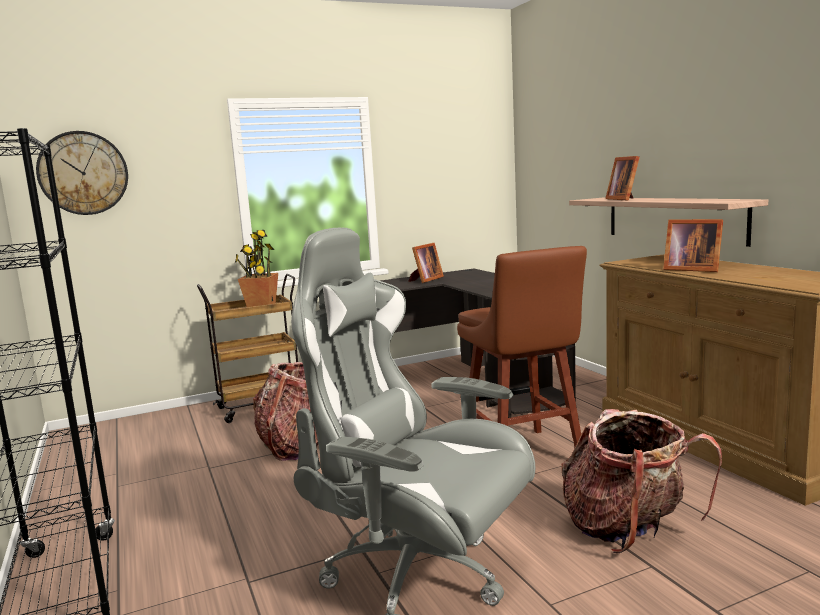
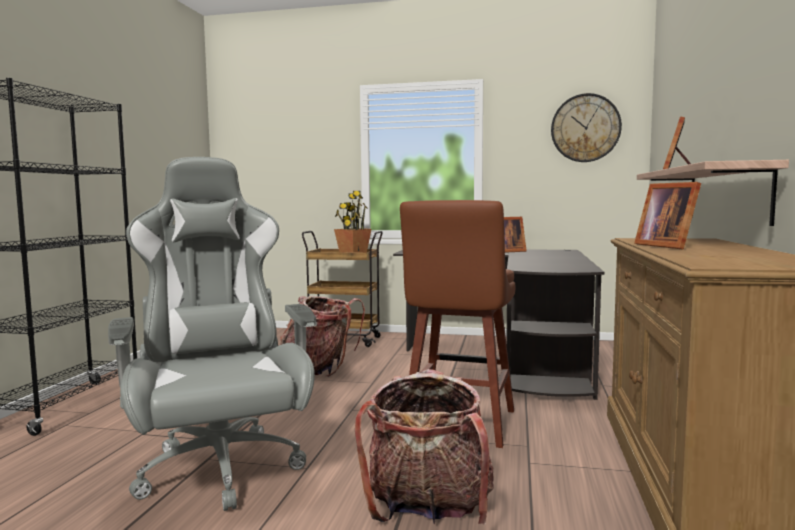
camera: 35 degrees right, 5 degrees down
(83, 173) = (256, 143): wall clock -> wall clock (585, 128)

